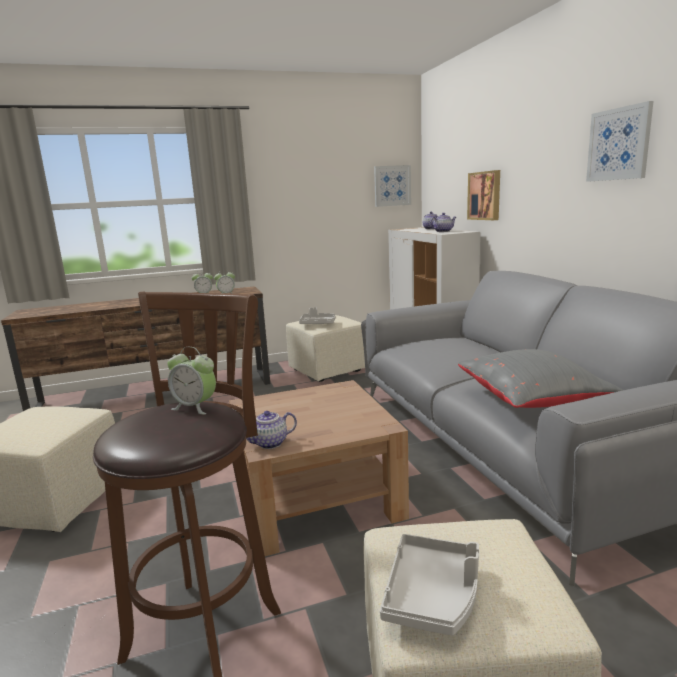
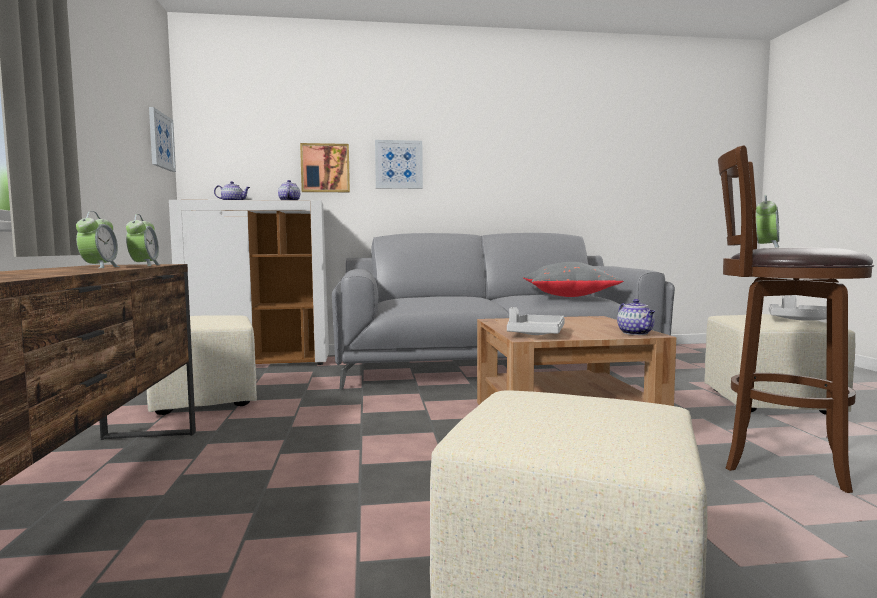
camera: 80 degrees left, 10 degrees down
(317, 323) = (213, 319): grey tray -> grey tray (536, 334)
(619, 144) = (481, 139): picture -> picture (398, 164)

